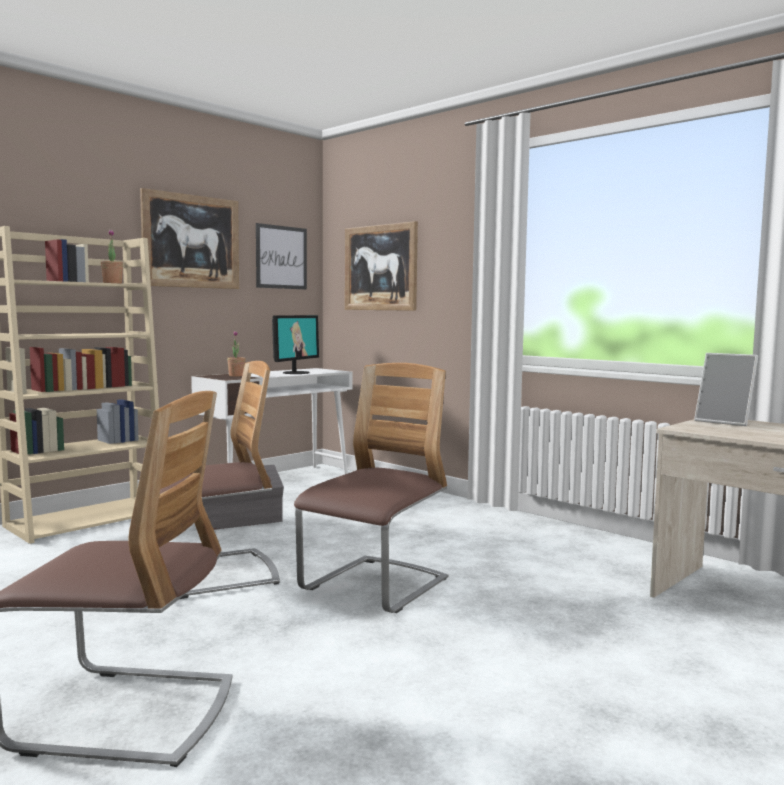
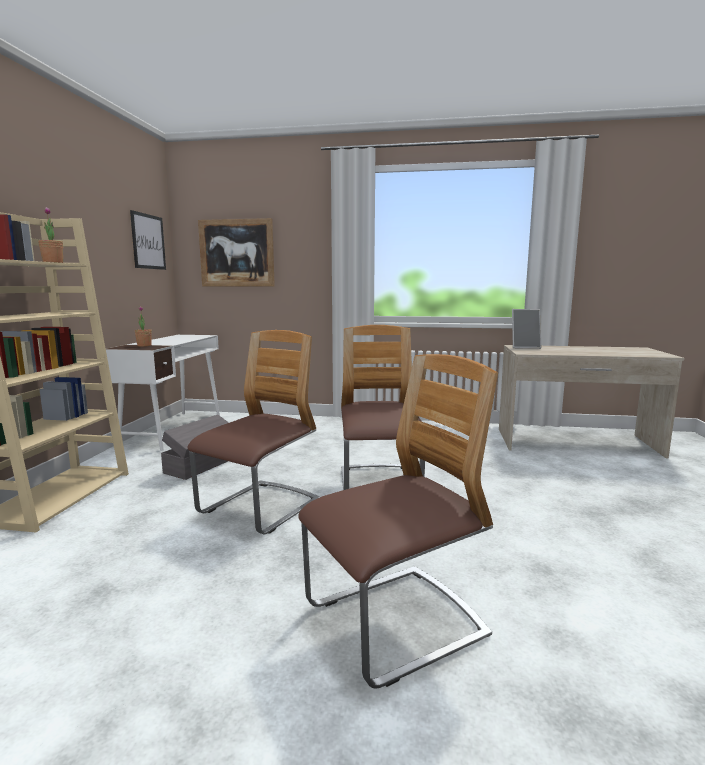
camera: 35 degrees left, 5 degrees up
(191, 241) = (88, 224): picture -> none
(295, 373) = (181, 339): monitor -> none

